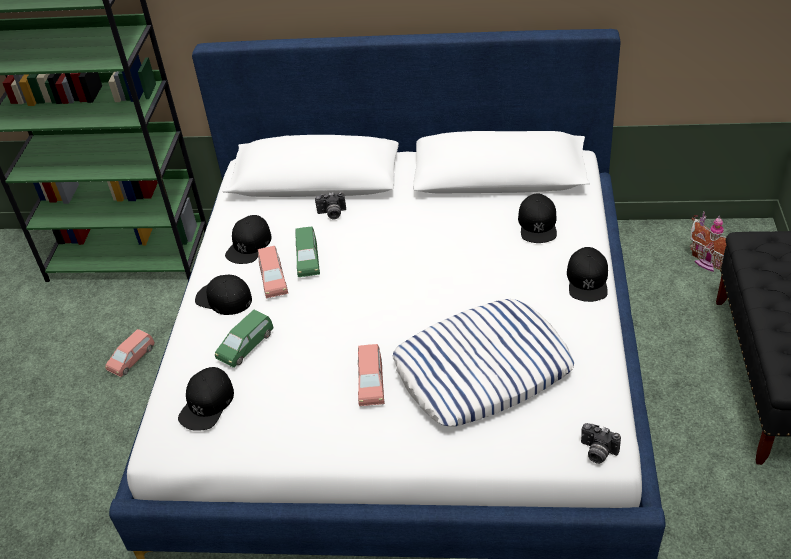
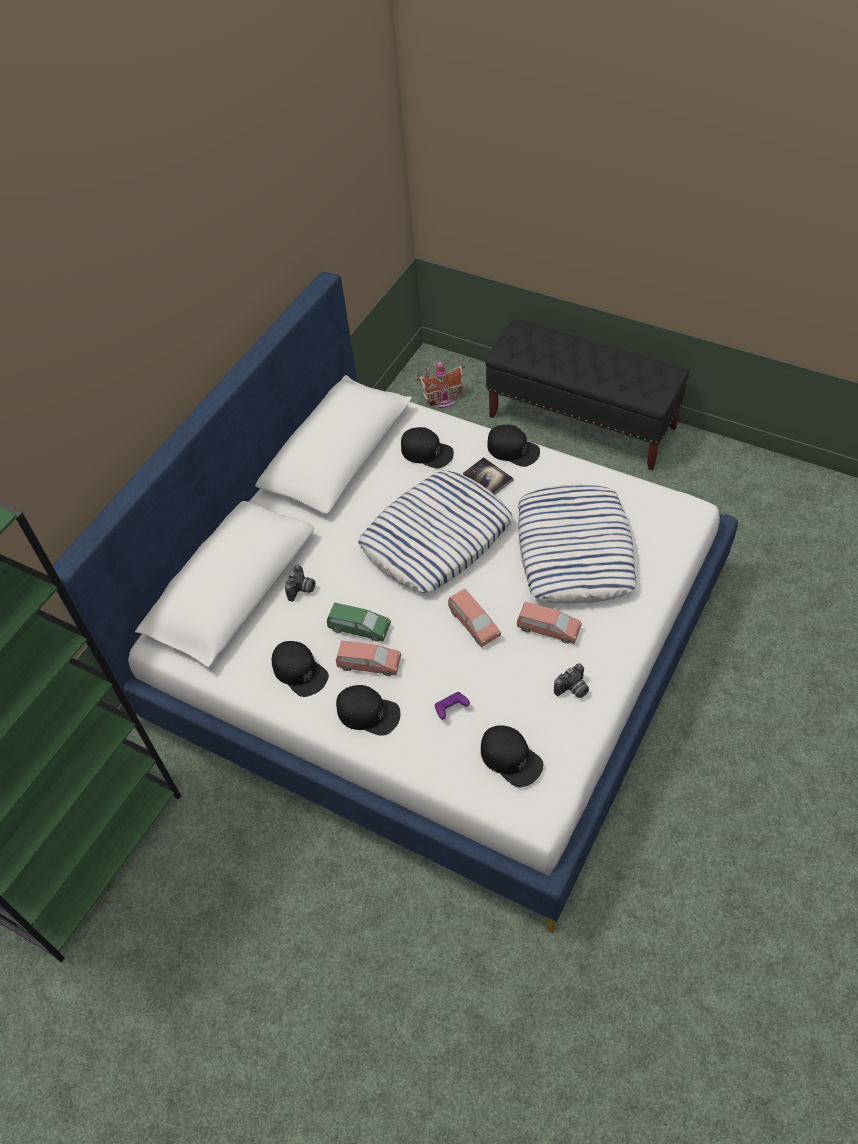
camera: 65 degrees left, 10 degrees up
(132, 359) = (265, 885): pink toy car -> pink toy car (474, 623)
(223, 298) = (368, 713): black cap -> black cap turned 120 degrees counterclockwise
(246, 346) = (451, 709): green toy car -> purple game controller
(437, 269) = (436, 537): none -> pillow
(535, 275) = (488, 477): none -> book
(597, 452) = (691, 516): camera -> camera (573, 690)

